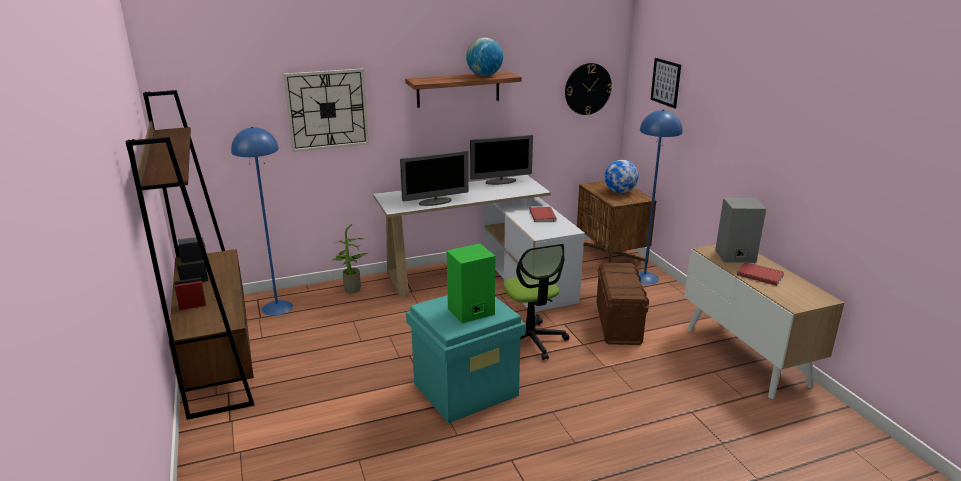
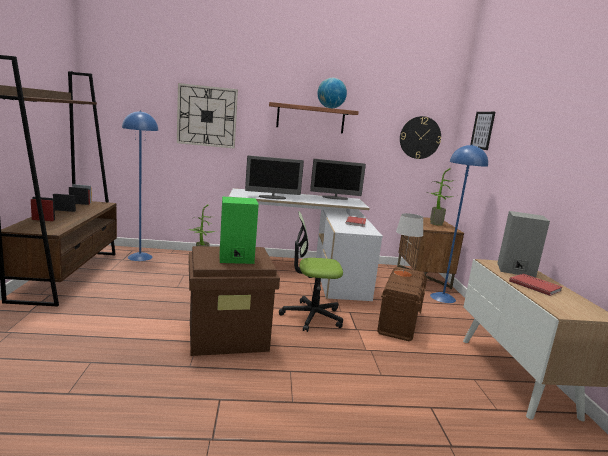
camera: 15 degrees right, 10 degrees down
(466, 389) = (228, 335): turquoise storage box -> brown storage box
(530, 340) = (312, 316): office chair -> office chair turned 90 degrees clockwise
(614, 272) = (402, 273): none -> grey table lamp
(620, 192) = (435, 224): globe -> potted plant

